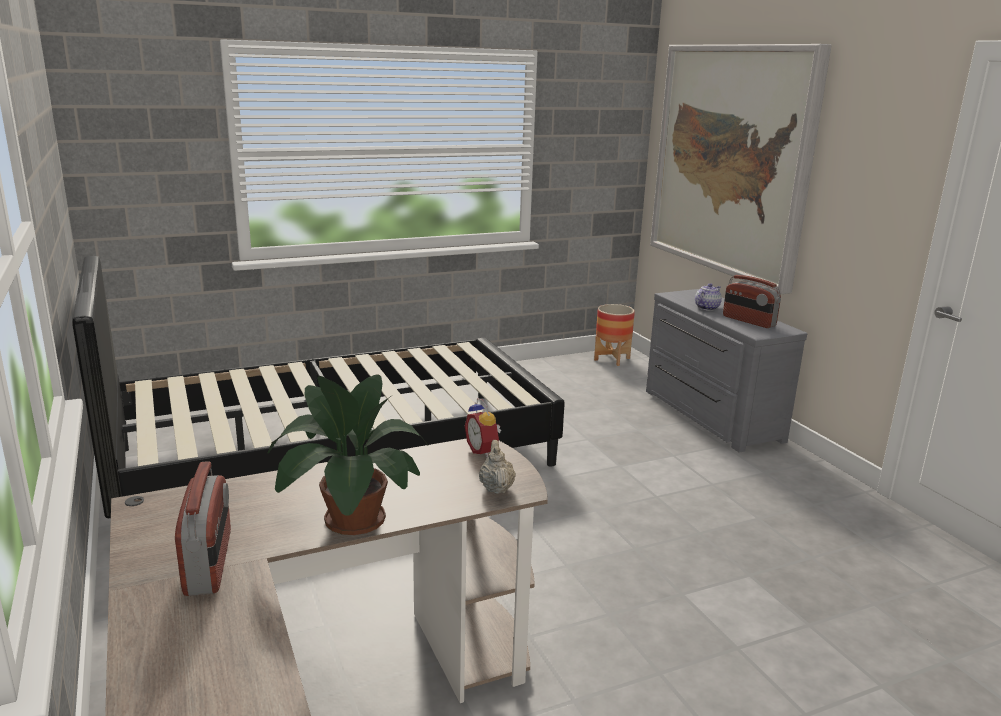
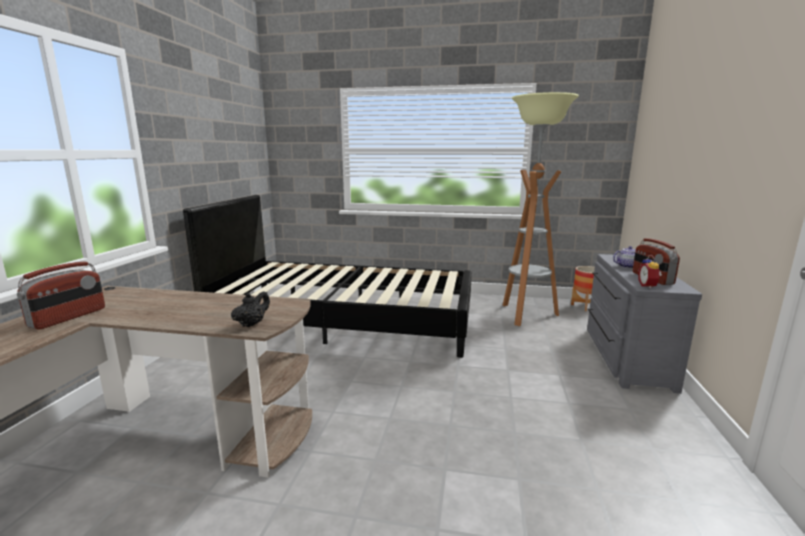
camera: 35 degrees right, 5 degrees down
(349, 520) = (155, 318): potted plant -> none
(483, 451) = (289, 305): alarm clock -> alarm clock (648, 286)
(496, 488) = (252, 324): beige teapot -> black teapot
(561, 386) = (526, 314): none -> floor lamp
(731, 160) = (672, 149): picture -> none

